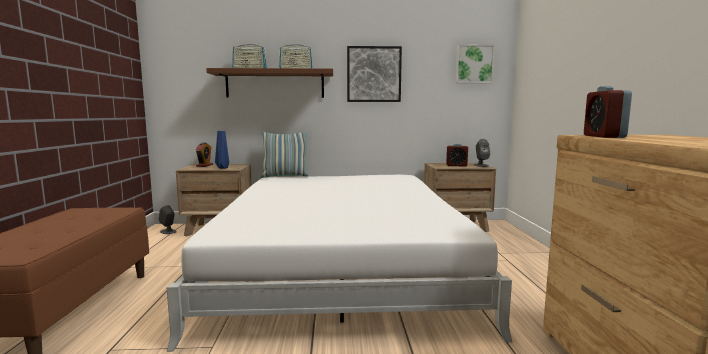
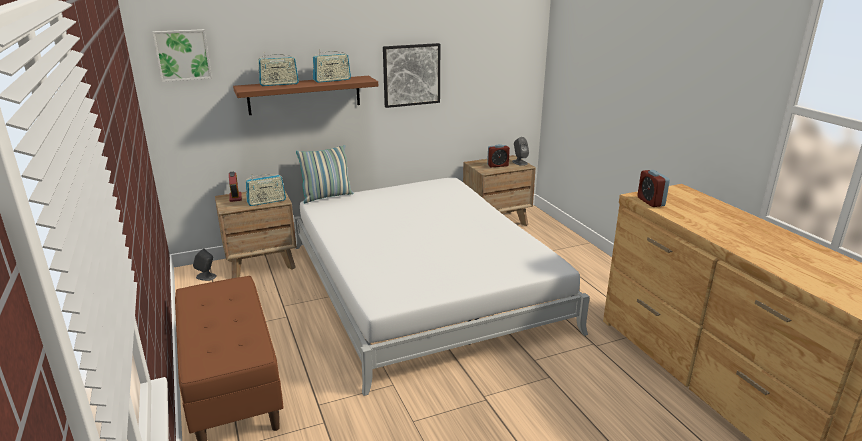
camera: 20 degrees left, 15 degrees up
(222, 168) = (266, 202): blue vase -> radio
(474, 64) = (509, 56): picture -> picture (182, 55)

